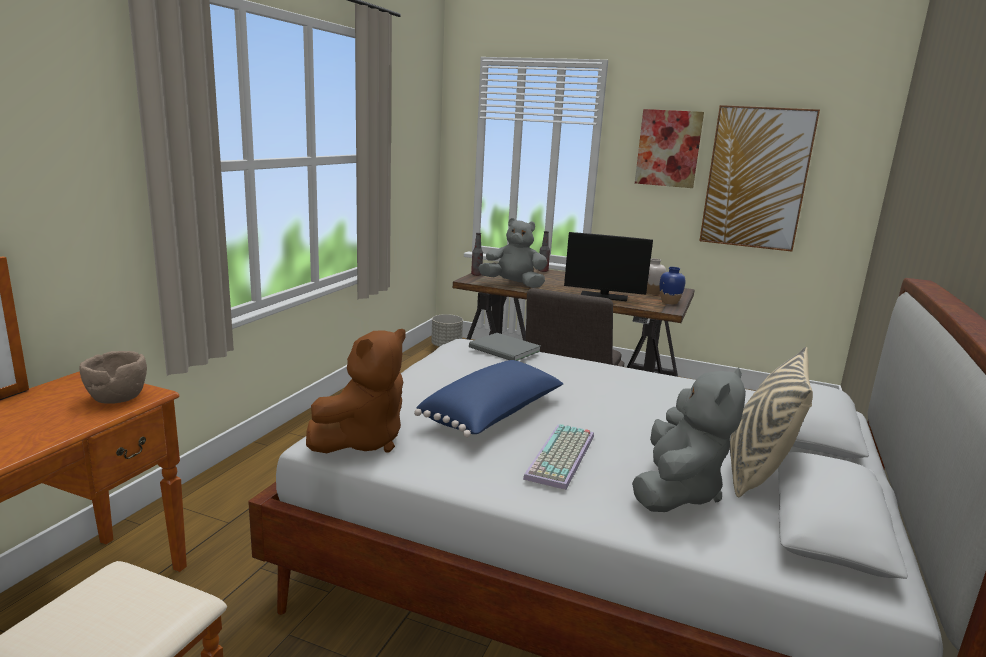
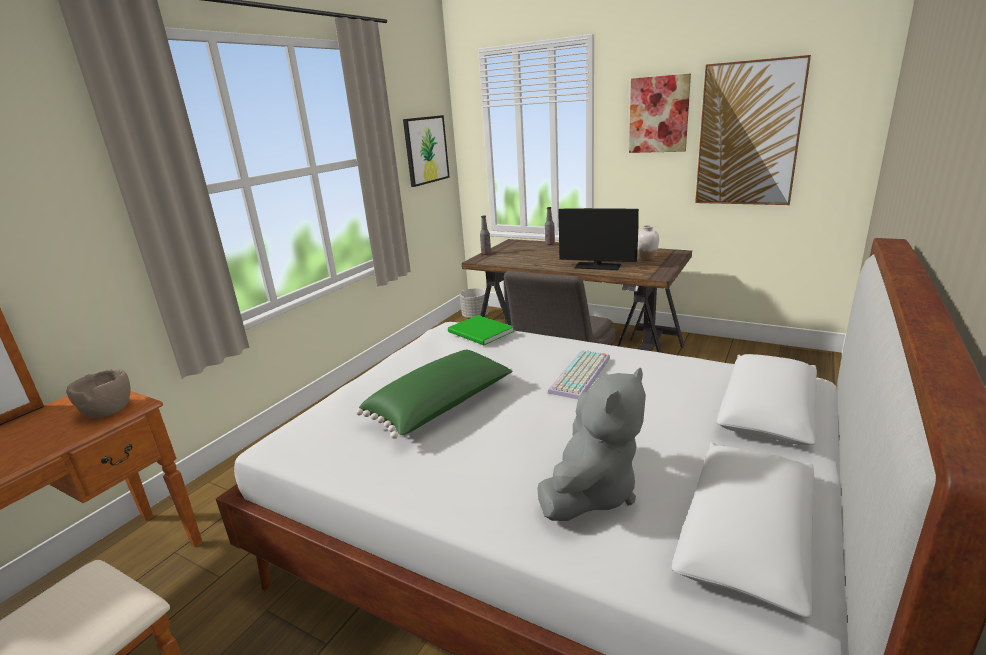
camera: 10 degrees right, 5 degrees up
(363, 441) = (309, 441): brown plush toy -> none
(414, 156) = (426, 150): none -> picture
(494, 416) = (442, 407): blue pillow -> green pillow
(505, 350) = (480, 333): grey book -> green book
(514, 285) = (516, 261): grey plush toy -> none
(562, 457) = (487, 454): keyboard -> keyboard (581, 375)
(669, 302) = (660, 267): blue vase -> none
(757, 473) = (687, 465): beige pillow -> none

